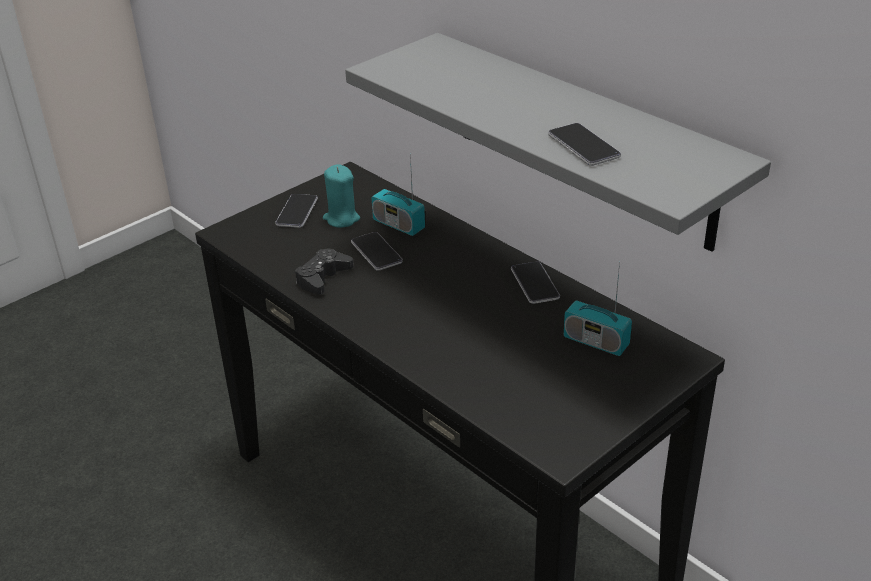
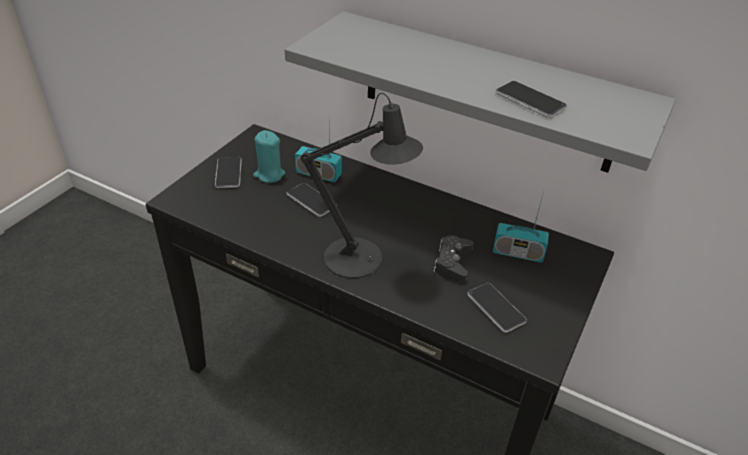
camera: 20 degrees left, 5 degrees up
(323, 278) = (277, 230): black game controller -> black game controller (452, 262)
(403, 321) = (361, 259): none -> black table lamp
(535, 283) = (448, 210): phone -> phone (496, 308)

